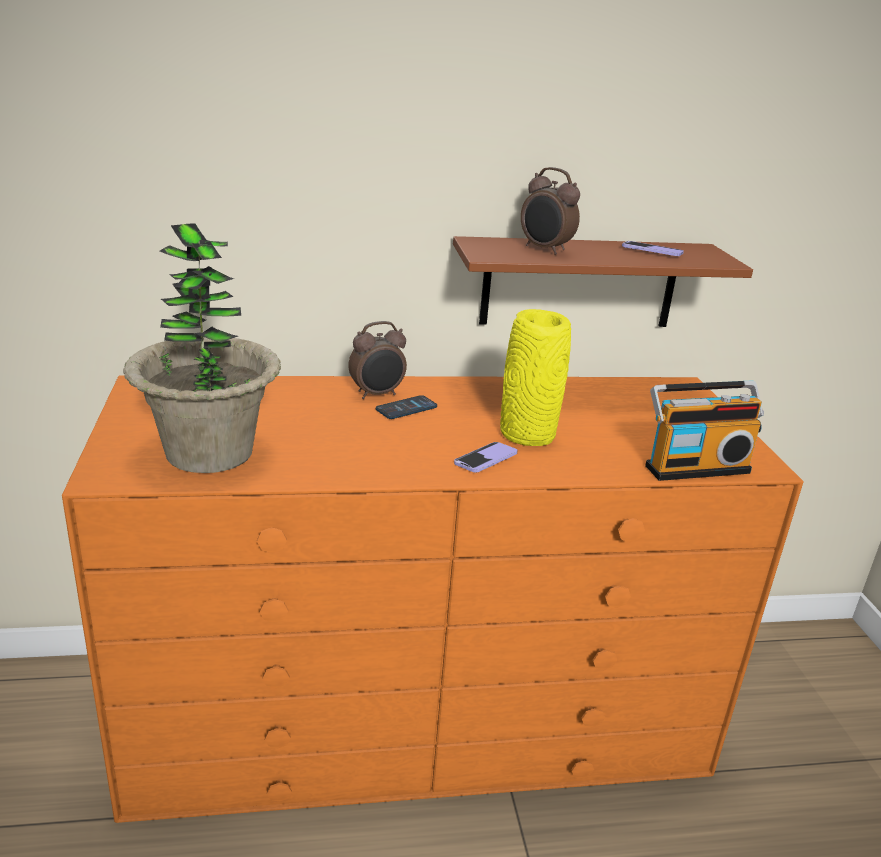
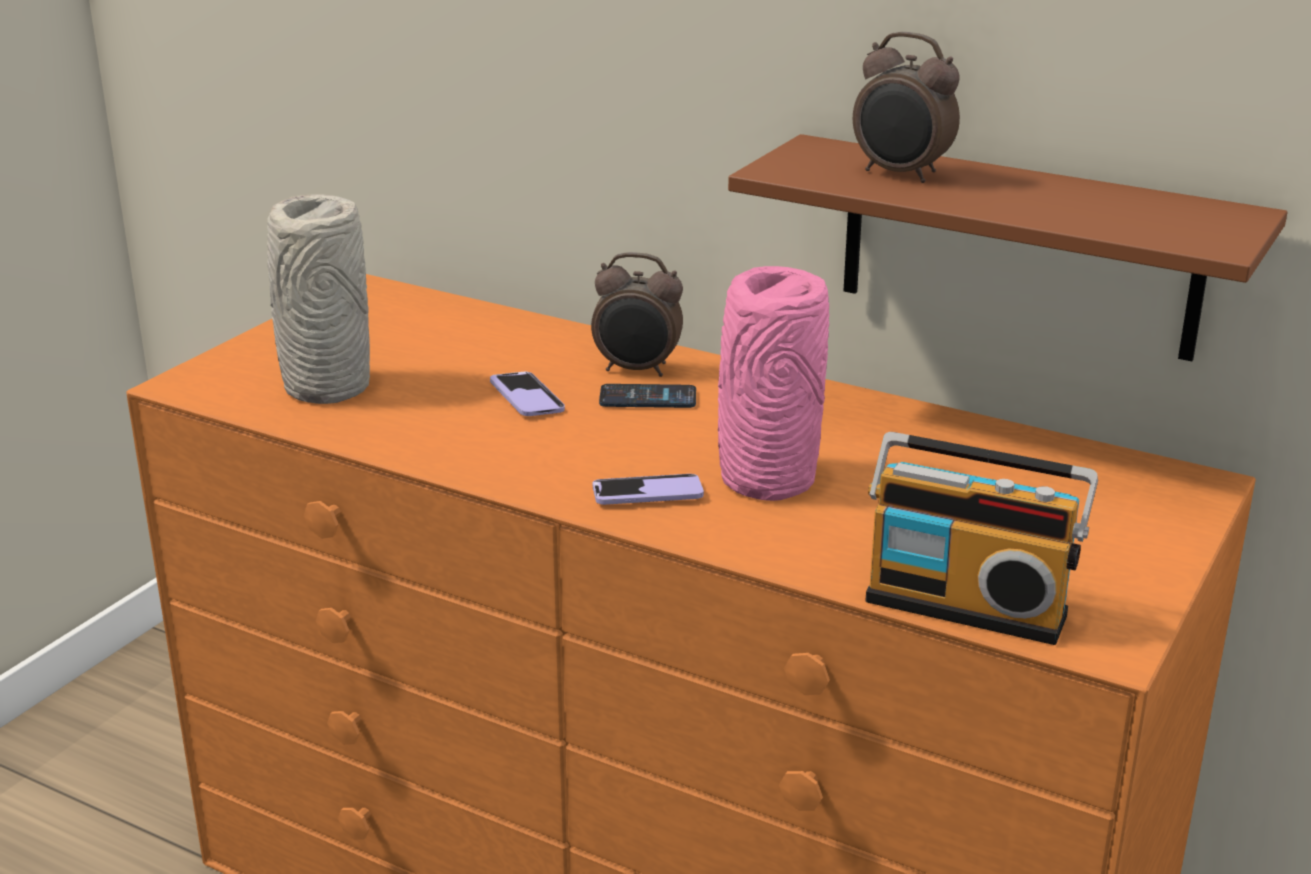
camera: 40 degrees right, 0 degrees up
(209, 452) = (325, 387): potted plant -> grey vase
(527, 435) = (765, 479): yellow vase -> pink vase
(545, 250) = (901, 175): alarm clock -> alarm clock turned 45 degrees counterclockwise
(652, 251) = (1108, 204): phone -> phone (526, 397)

